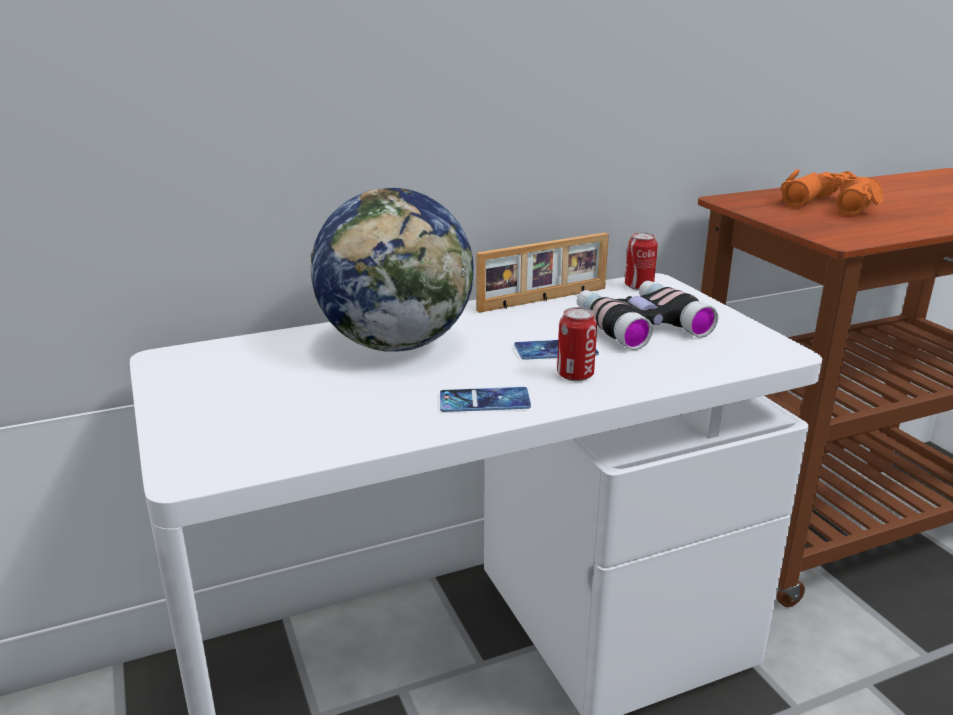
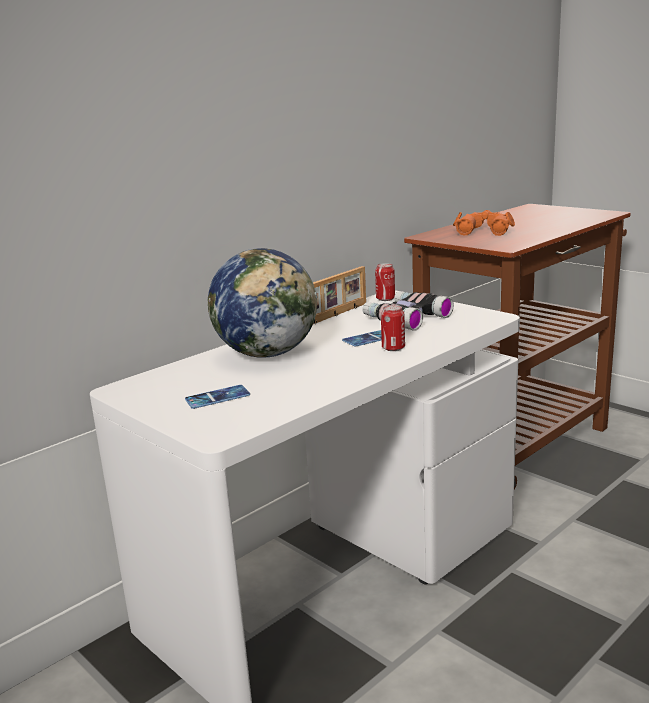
camera: 20 degrees left, 5 degrees down
(484, 400) = (354, 369): phone -> phone (217, 397)

